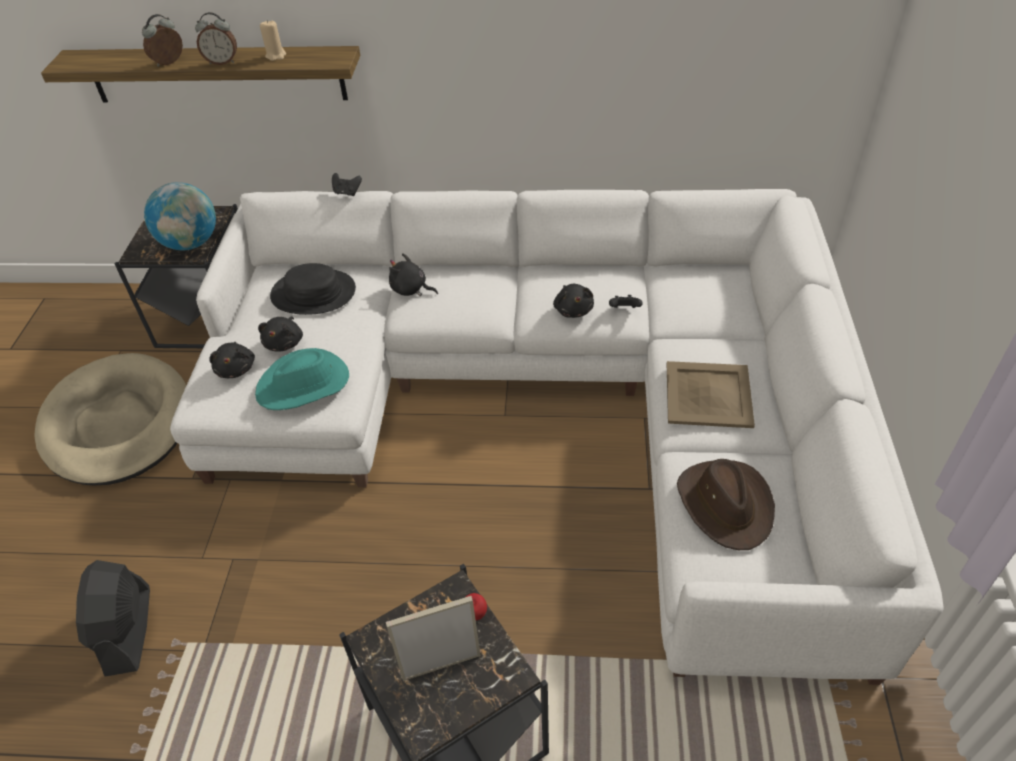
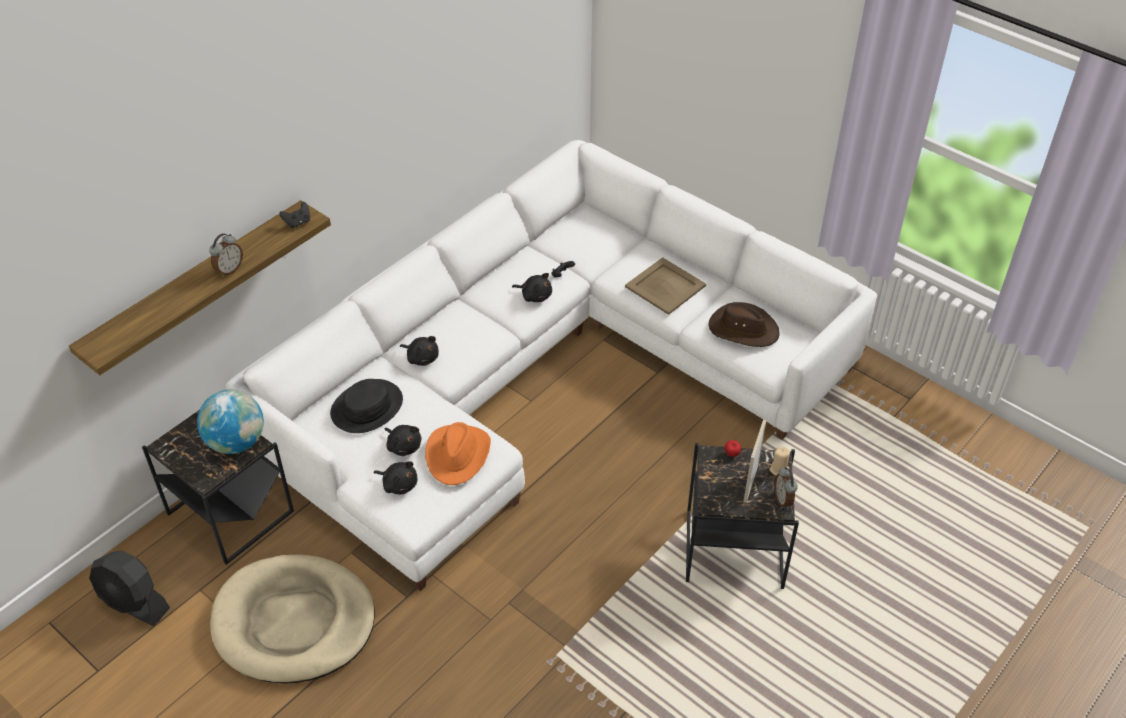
camera: 55 degrees left, 0 degrees up
(128, 631) = (514, 686): black fan -> black fan (134, 603)
(170, 63) = (190, 295): alarm clock -> alarm clock (783, 499)
(276, 56) = (258, 241): beige candle -> beige candle (779, 470)
(304, 384) = (458, 455): turquoise hat -> orange hat
(347, 192) = (324, 320): black game controller -> black game controller (298, 222)
(411, 289) = (421, 358): black plush toy -> black plush toy turned 120 degrees counterclockwise

